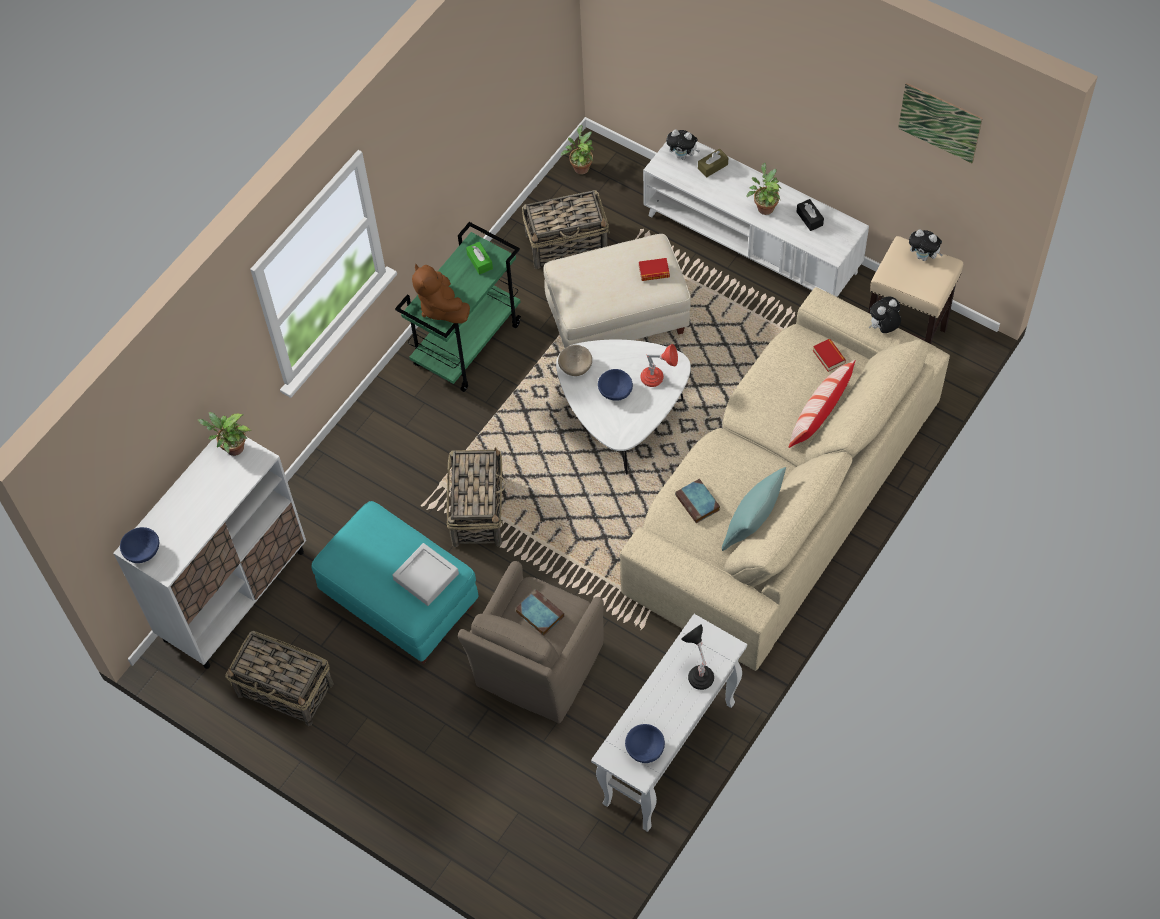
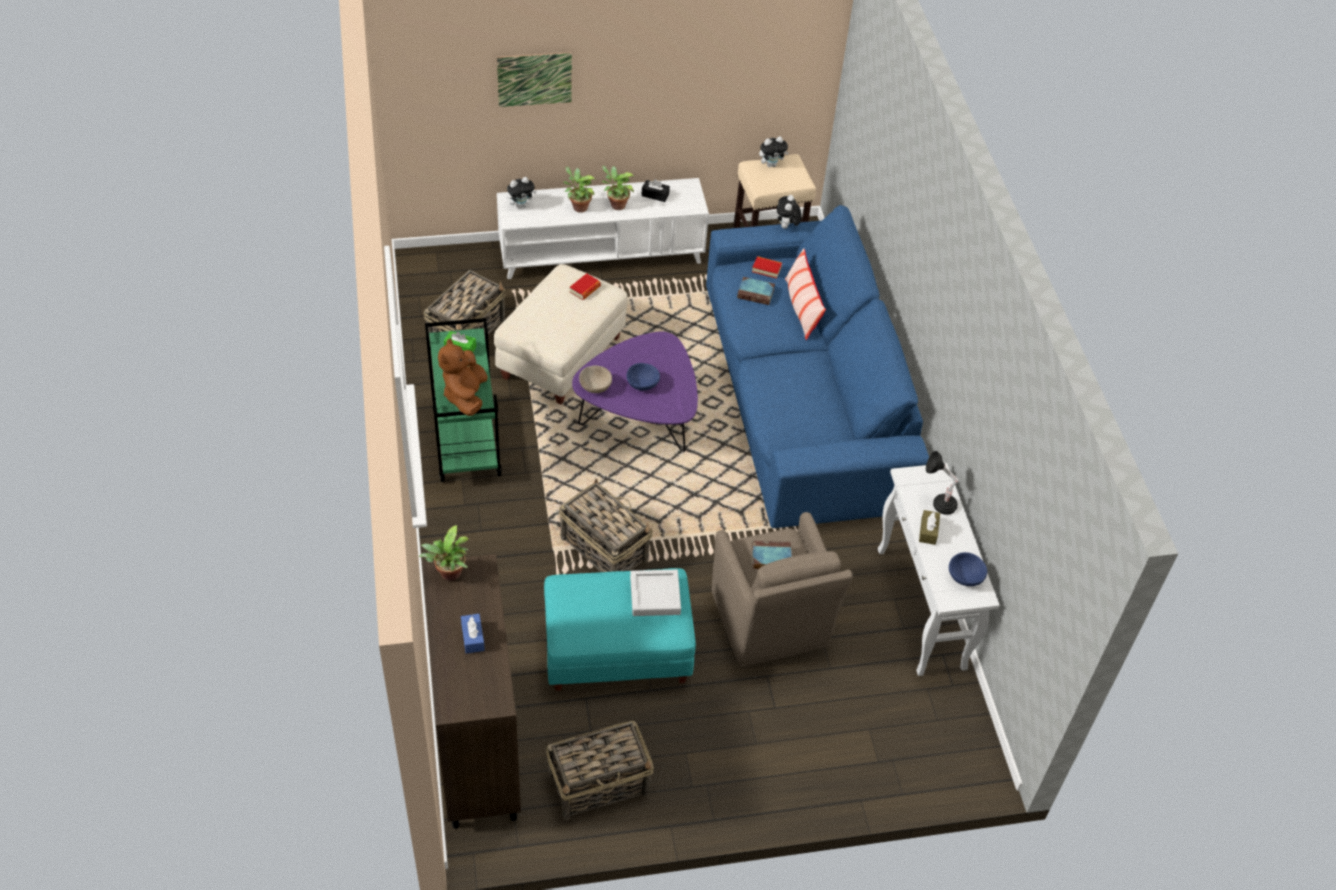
camera: 50 degrees left, 10 degrees down
(142, 552) = (462, 704): blue bowl -> none
(199, 508) = (473, 637): none -> blue tissue box
(235, 595) = (477, 747): white cabinet -> brown cabinet
(441, 307) = (465, 396): brown plush toy -> brown plush toy turned 75 degrees clockwise
(580, 167) = (420, 276): potted plant -> potted plant (578, 207)
(622, 420) = (640, 419): white coffee table -> purple coffee table
(658, 380) = (664, 358): red table lamp -> none
(698, 503) = (790, 412): book -> book (756, 293)
(712, 166) = (550, 200): brown tissue box -> brown tissue box (928, 531)
(752, 527) = (841, 403): turquoise pillow -> none
(780, 495) = (800, 395): beige sofa -> blue sofa
(939, 122) = (756, 34): picture -> picture (534, 79)

